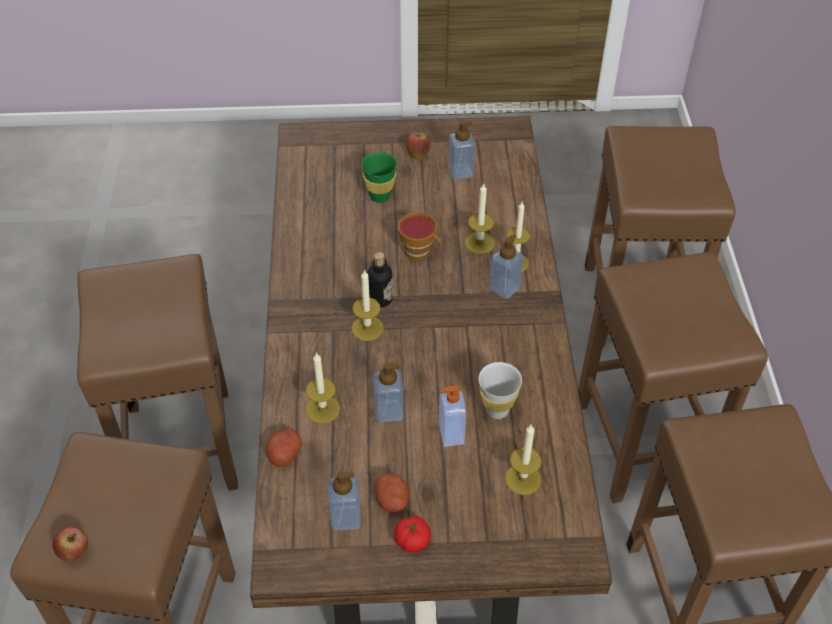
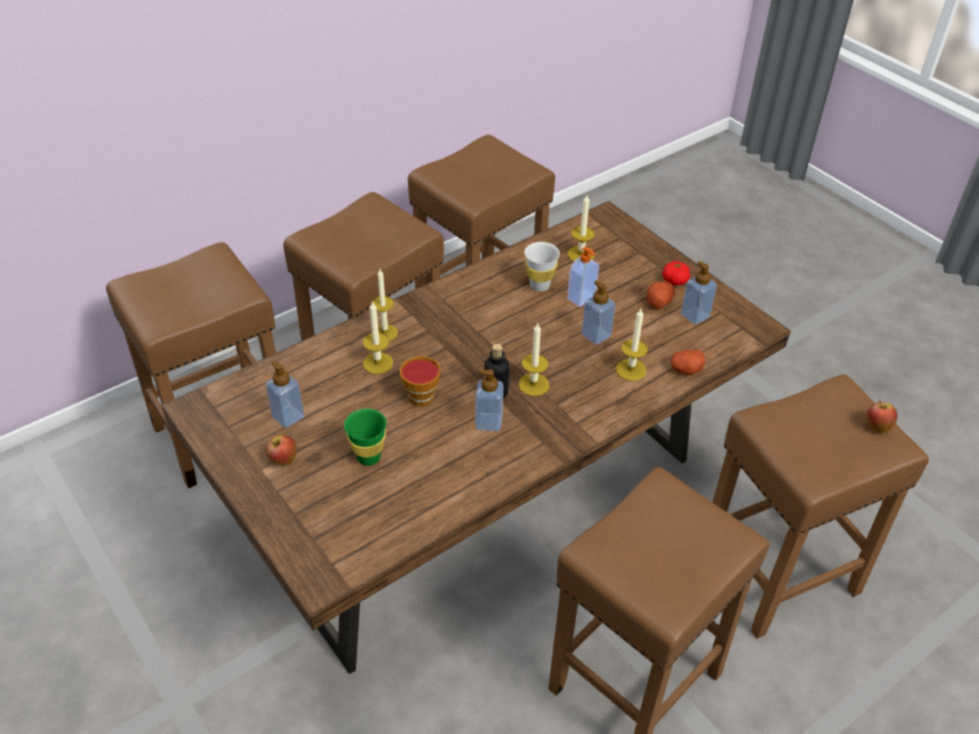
camera: 125 degrees left, 5 degrees down
(504, 288) = (419, 328): soap dispenser -> soap dispenser (488, 422)

